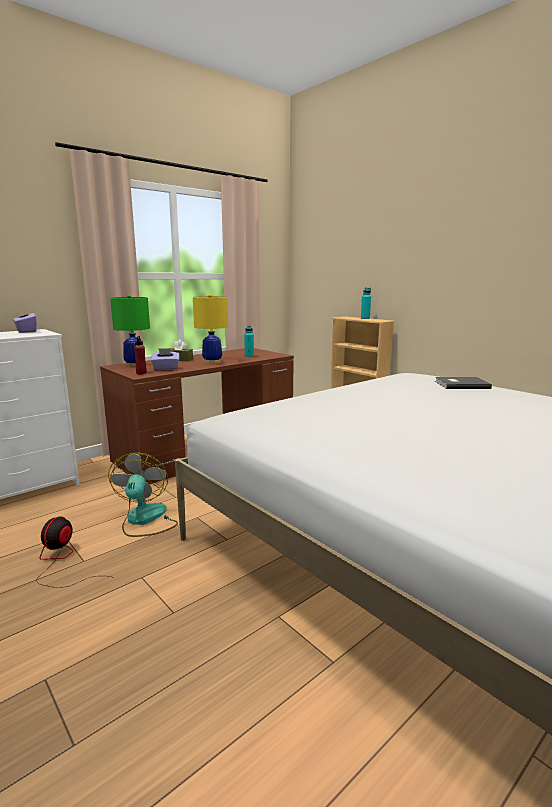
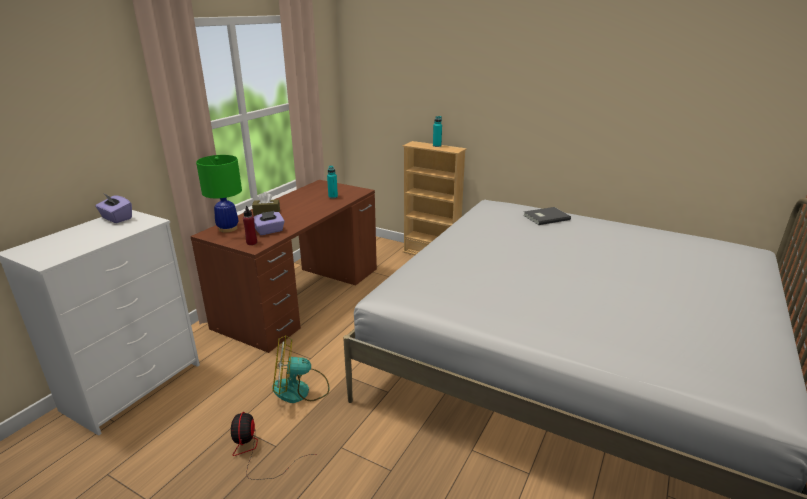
camera: 20 degrees left, 10 degrees up
(145, 520) = (300, 390): fan -> fan turned 75 degrees counterclockwise
(212, 362) = (305, 212): yellow table lamp -> none

